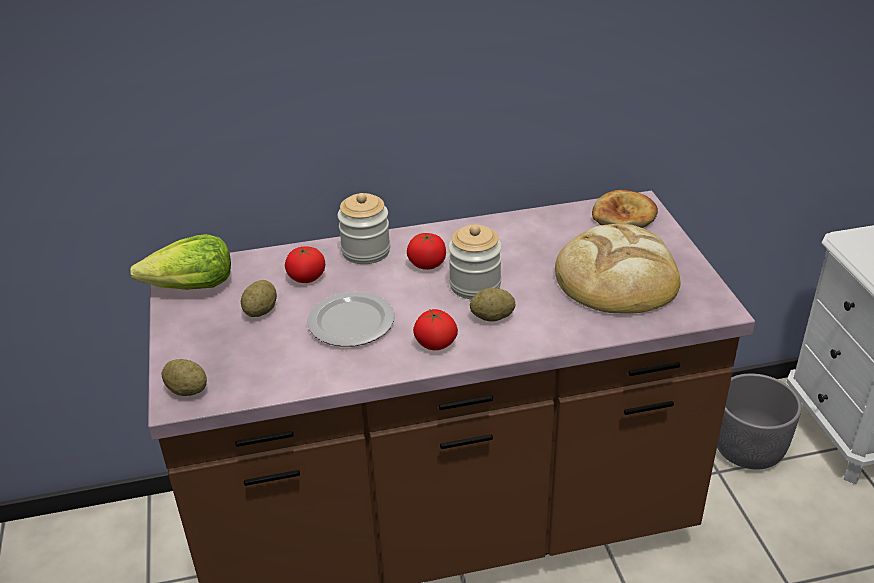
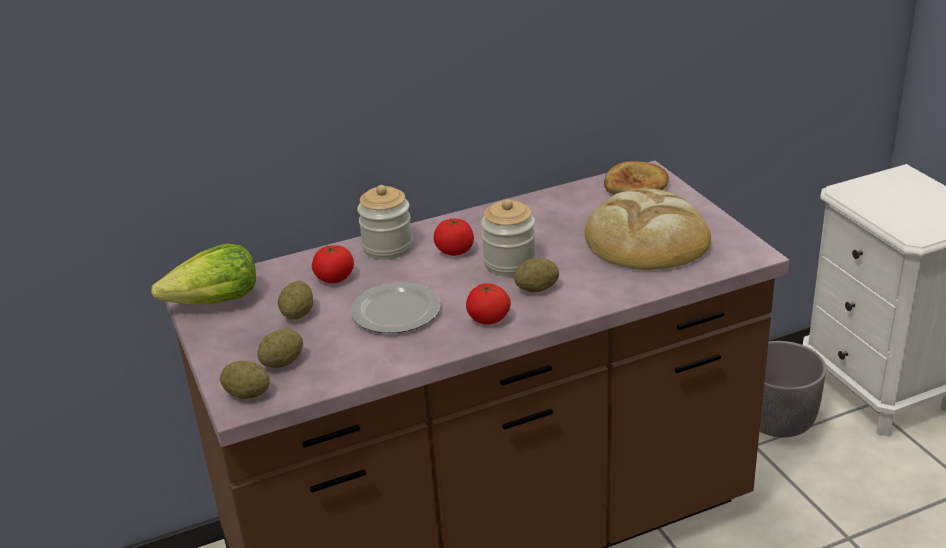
camera: 10 degrees left, 5 degrees down
(230, 361) = (282, 362): none -> potato

